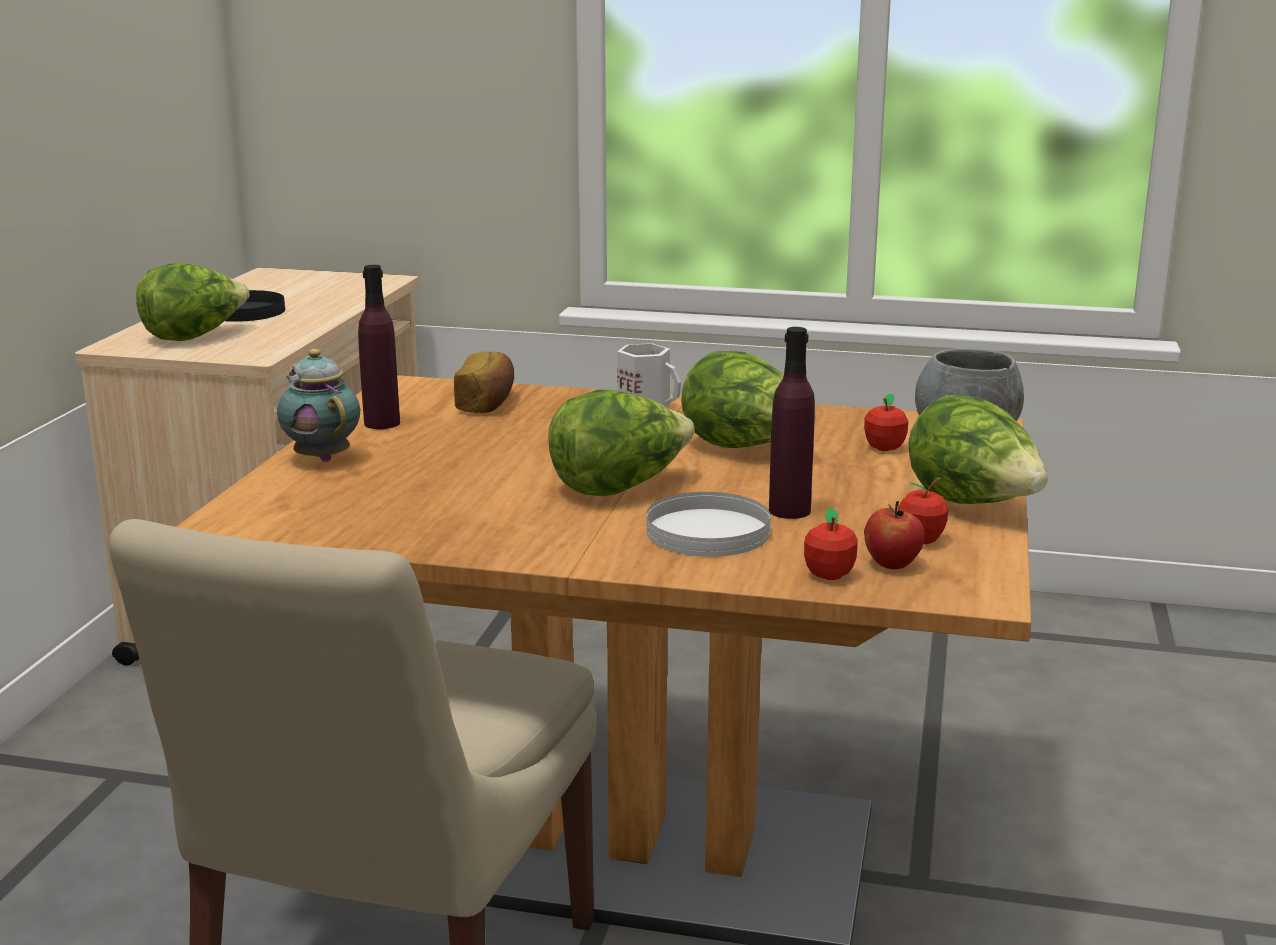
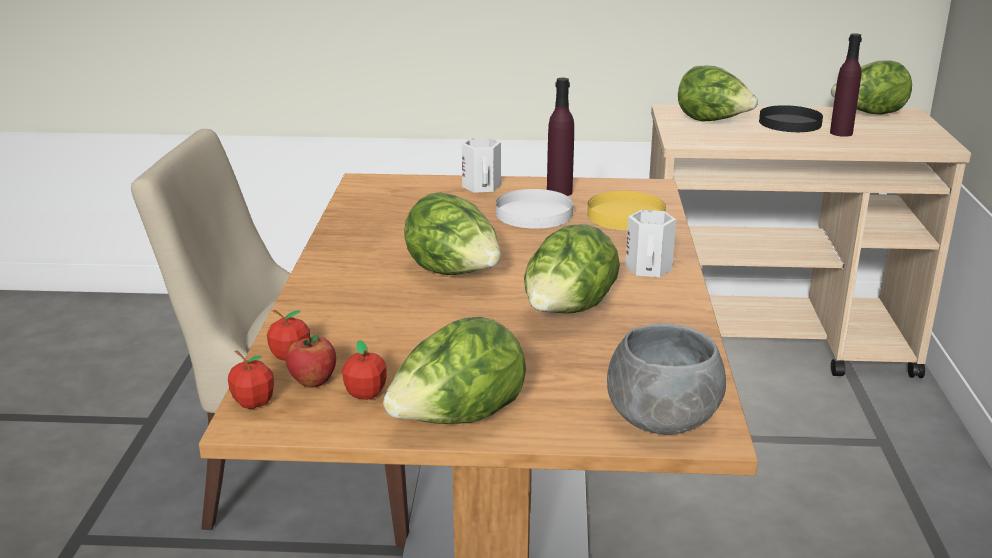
camera: 80 degrees right, 5 degrees up
(256, 284) = (868, 114): none -> lettuce
(321, 457) = (483, 186): teapot -> white mug
(487, 403) = (625, 215): bread -> yellow plate
(709, 532) = (371, 310): white plate -> white plate (534, 214)
(789, 510) = (422, 337): purple bottle -> purple bottle (841, 133)
(884, 448) = (600, 376): apple -> apple (253, 403)

